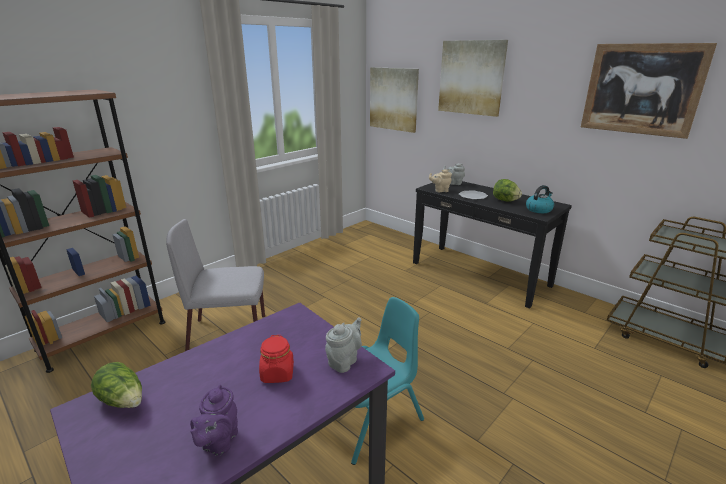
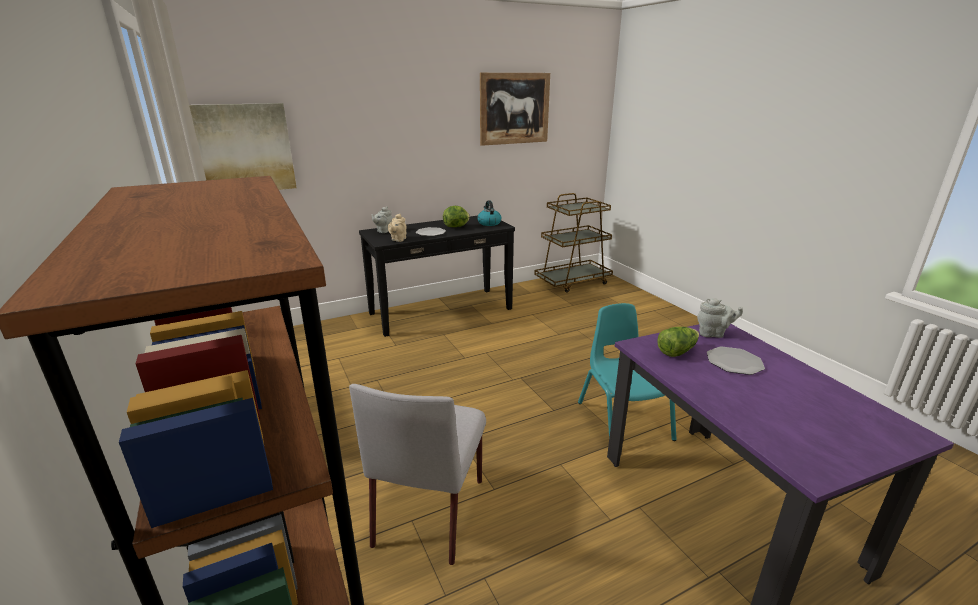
camera: 70 degrees left, 0 degrees up
(124, 400) = (789, 444): lettuce -> lettuce (677, 351)
(218, 442) = (823, 392): purple teapot -> none
(277, 374) = (734, 362): red jar -> plate
(344, 361) = (713, 334): grey teapot -> grey teapot turned 135 degrees clockwise
(471, 77) = (364, 109): picture -> none

